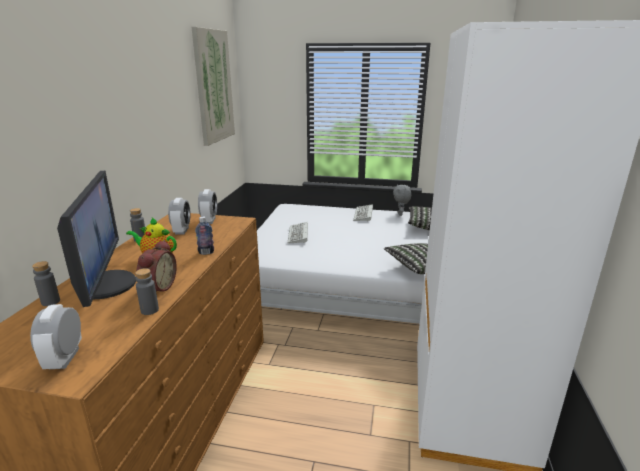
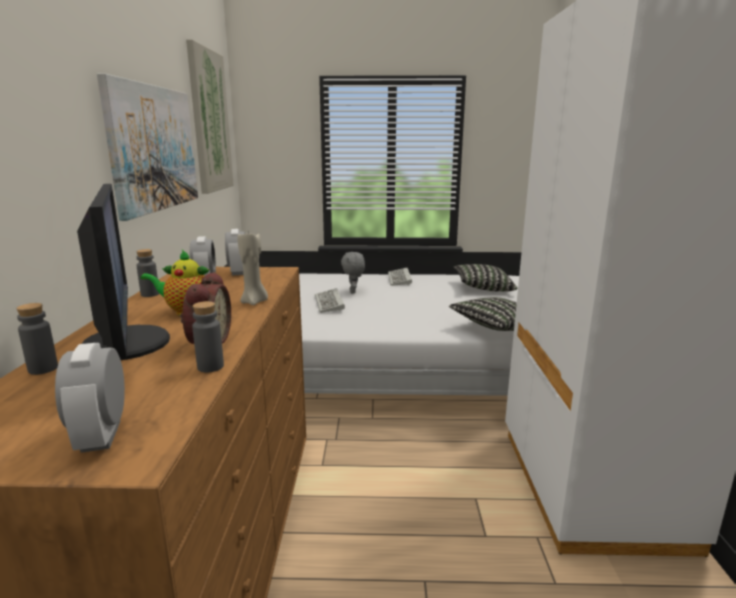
camera: 10 degrees left, 5 degrees down
(159, 120) = (154, 148): none -> picture
(206, 252) = (254, 302): bottle -> beige candle
(400, 214) = (442, 277): grey plush toy -> grey plush toy (353, 292)

